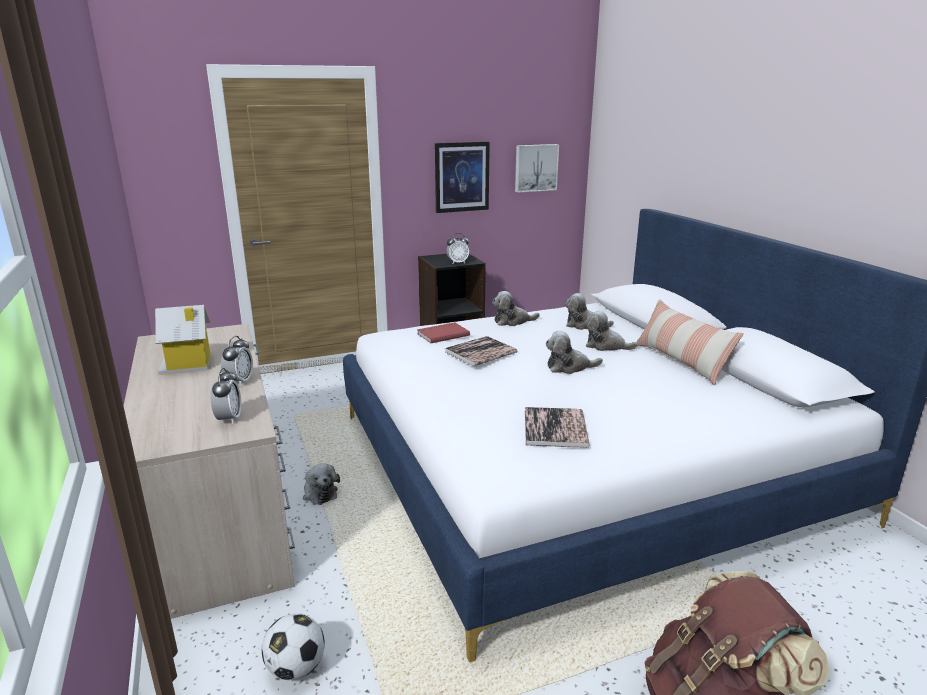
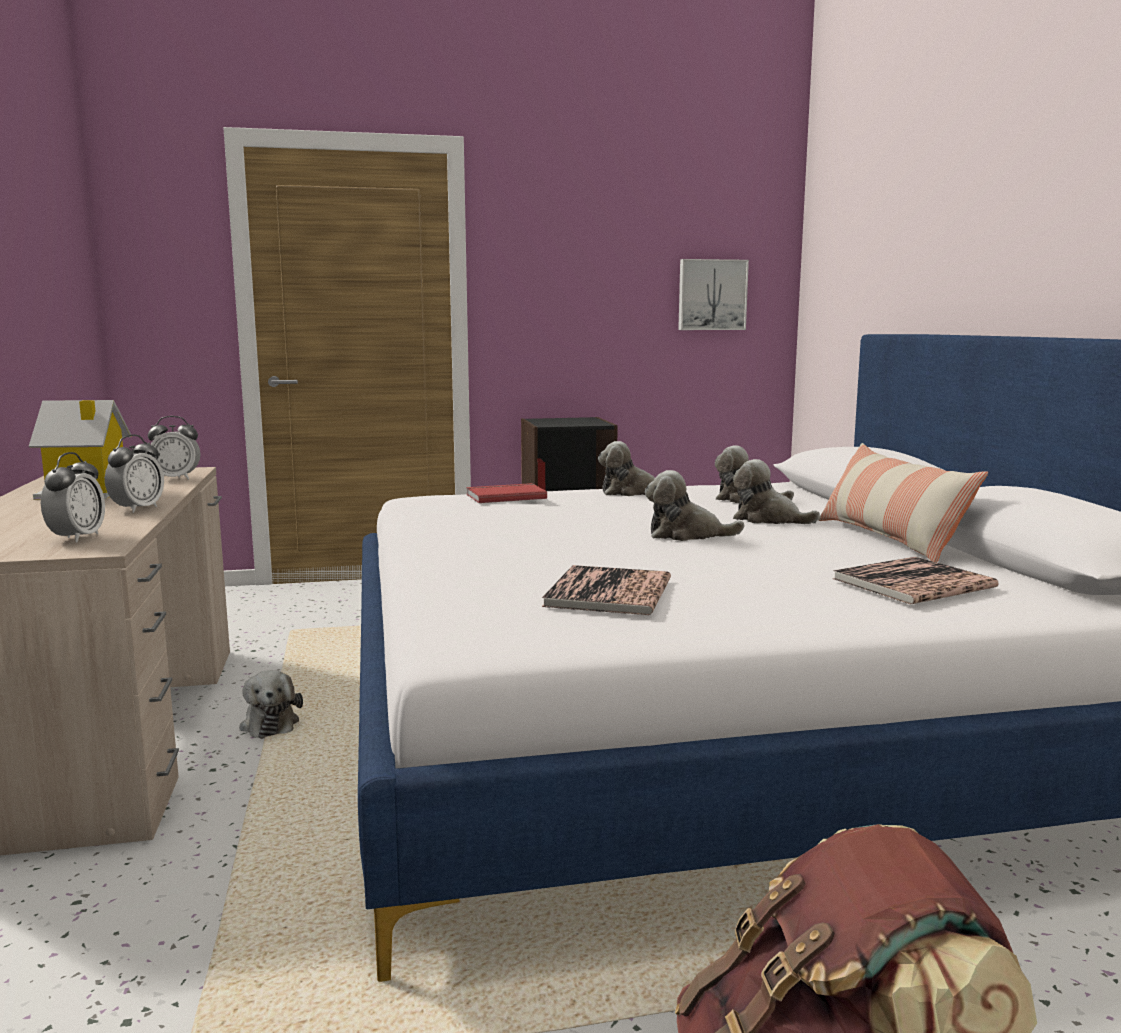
camera: 10 degrees right, 10 degrees down
(296, 668) = (80, 954): football -> none
(457, 263) = (574, 424): alarm clock -> alarm clock (177, 478)
(462, 177) = (593, 303): picture -> none
(481, 352) = (550, 513): book -> book (913, 583)

